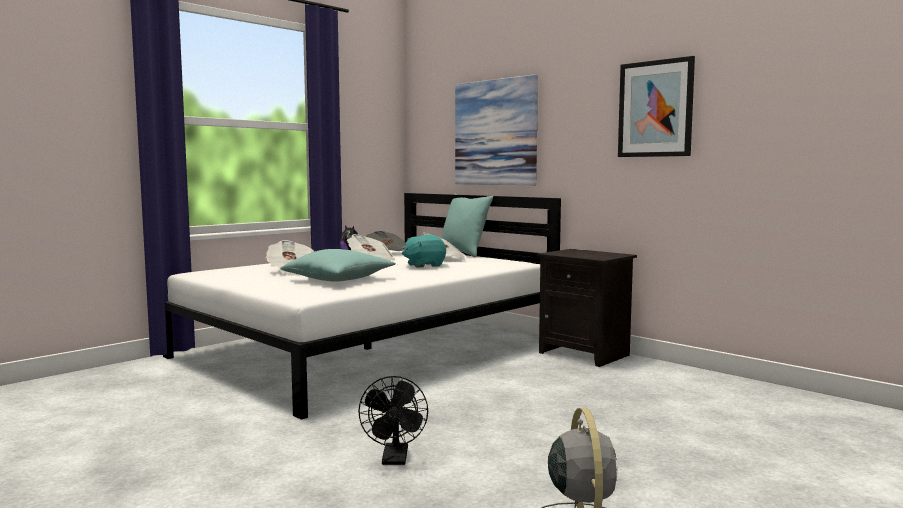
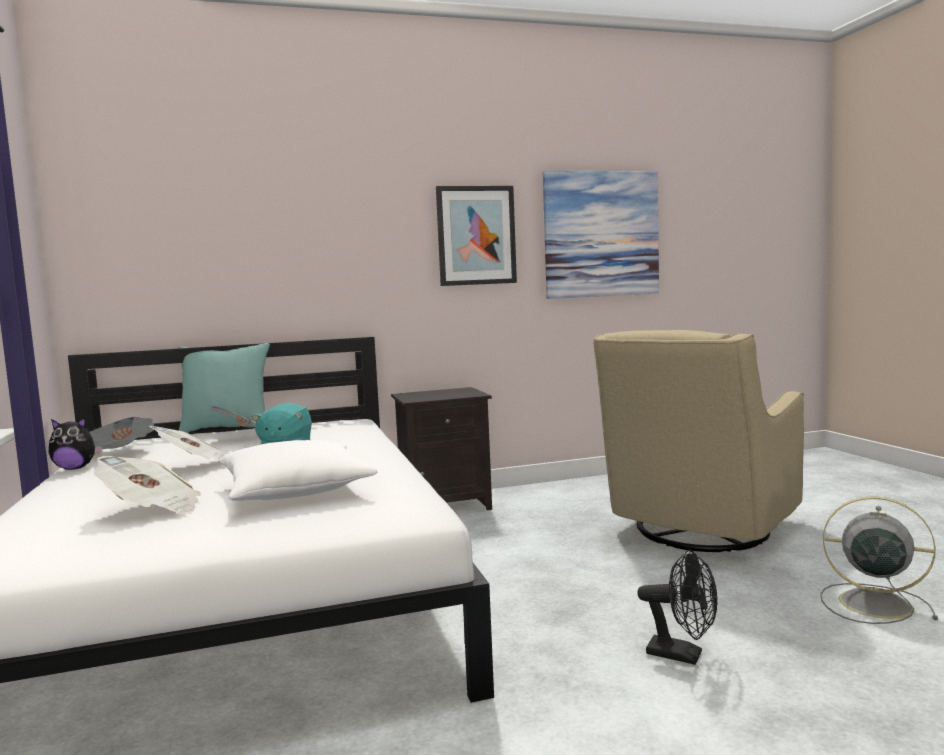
camera: 60 degrees left, 0 degrees up
(339, 279) = (296, 491): turquoise pillow -> white pillow
(495, 132) = (253, 258): picture -> picture (601, 234)
(673, 440) = (698, 531): none -> beige armchair

